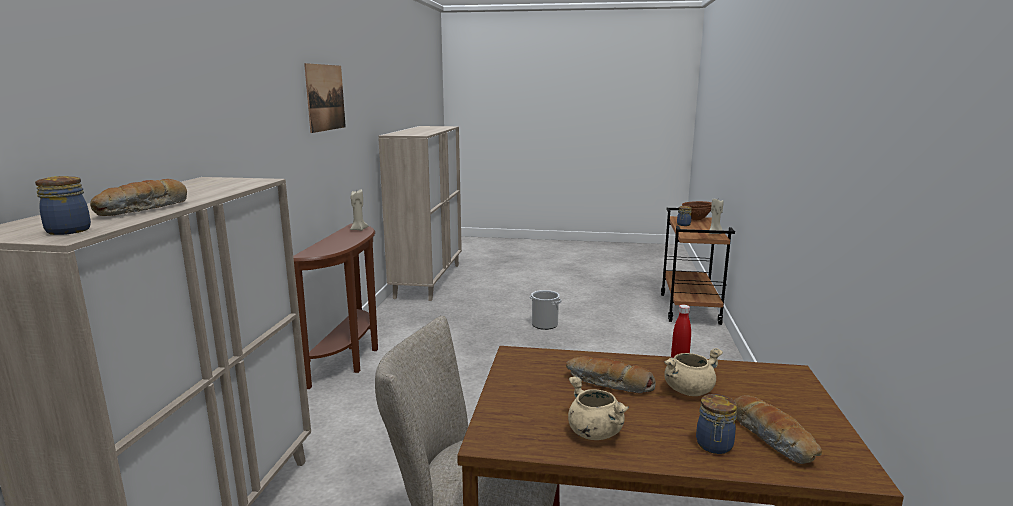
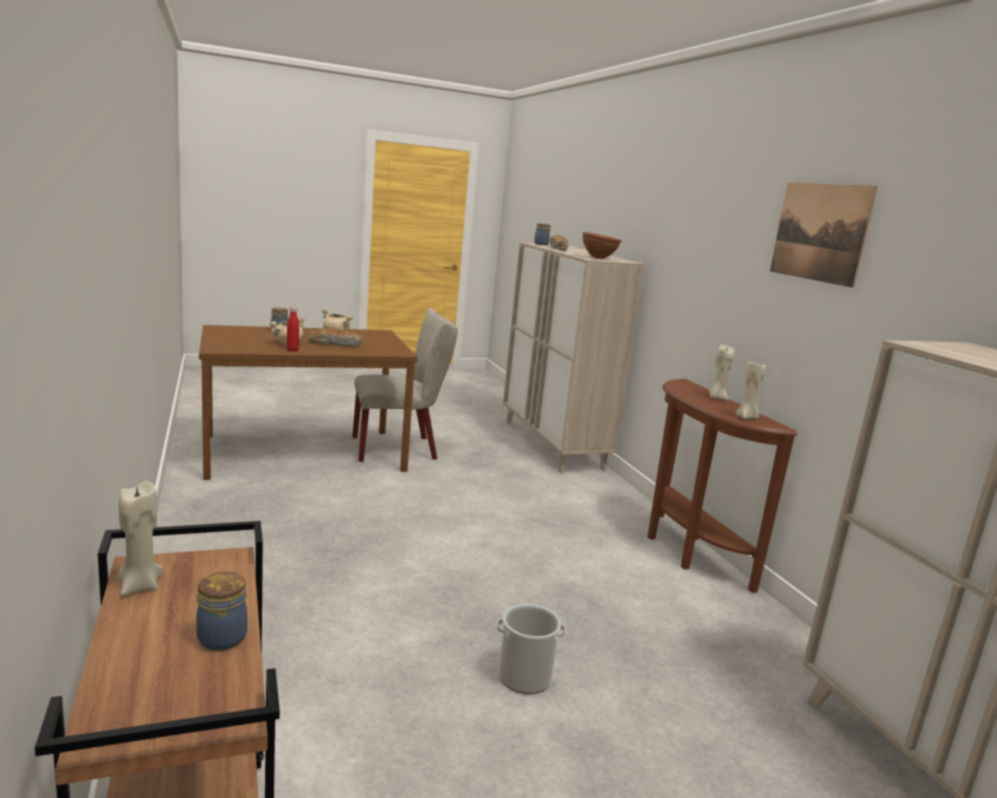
camera: 150 degrees right, 0 degrees up
(330, 240) = (717, 398): none -> beige candle
(696, 219) = (153, 707): brown bowl -> brown bowl (599, 258)
(773, 438) = (249, 333): bread -> none

